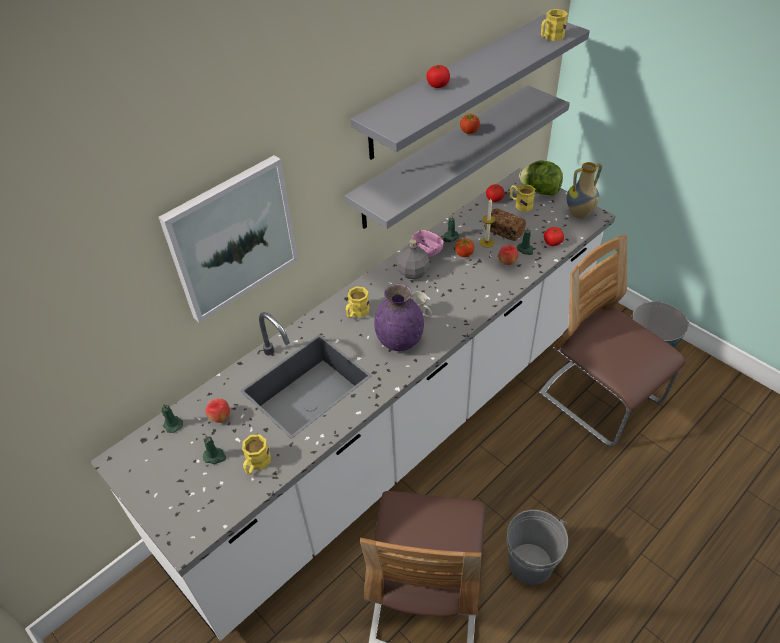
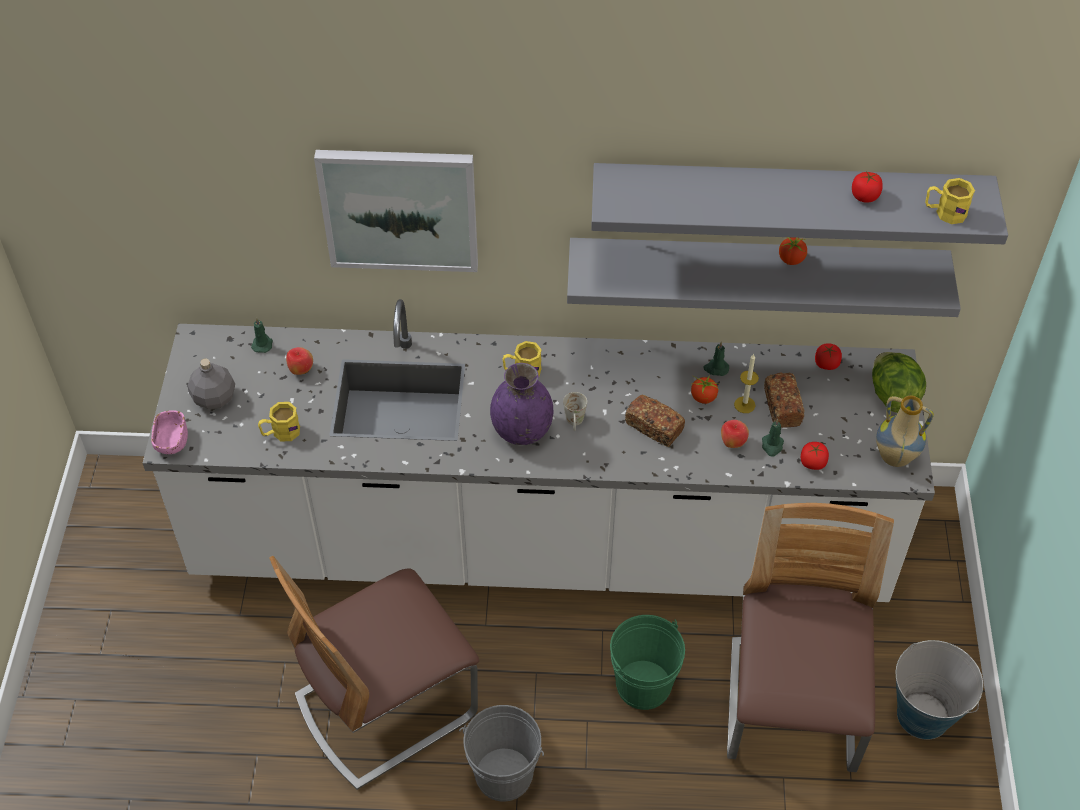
camera: 45 degrees right, 5 degrees up
(215, 456) = (260, 399): green candle -> none
(413, 272) = (627, 375): grey bottle -> grey bottle (215, 398)
(427, 250) = (673, 363): pink bowl -> pink bowl (171, 441)
(438, 85) = (728, 185): tomato -> tomato (865, 196)
(462, 285) = (654, 427): none -> bread
(520, 204) = (846, 393): yellow mug -> none
(531, 451) = (643, 685): none -> green bucket

